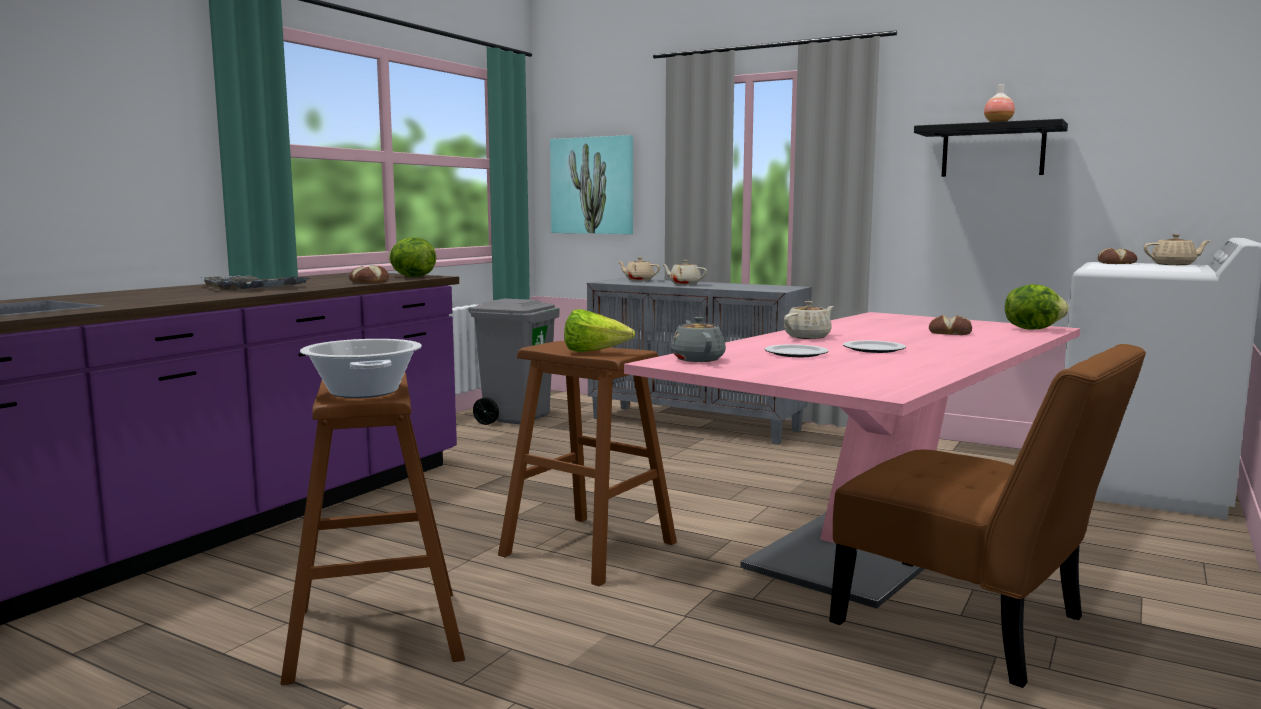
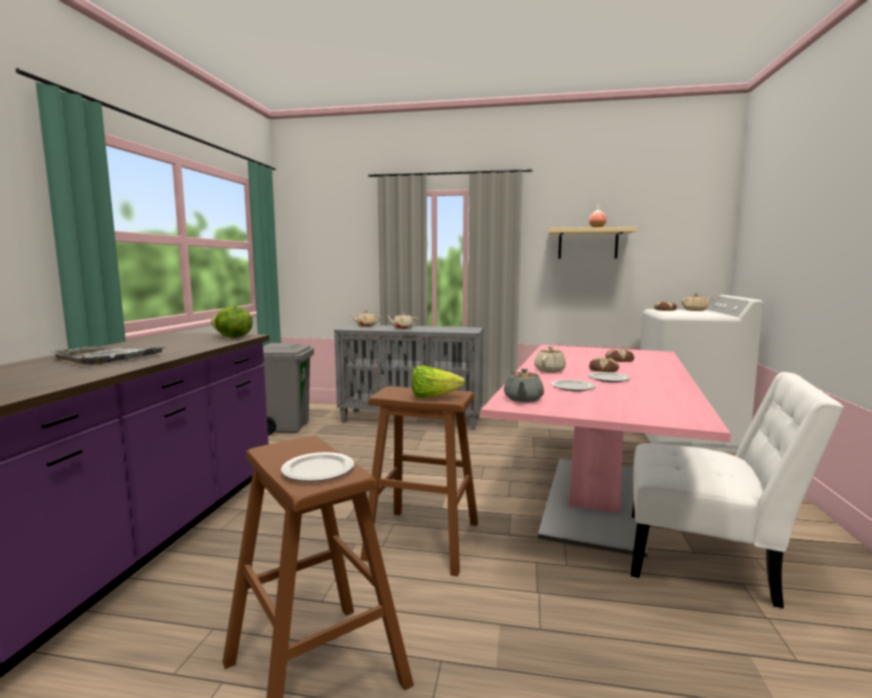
camera: 20 degrees left, 0 degrees up
(364, 392) = (319, 470): cooking pot -> plate
(369, 282) = (206, 345): bread -> bread (603, 370)
(592, 185) = (322, 261): picture -> none
(697, 359) = (523, 399): grey teapot -> grey teapot turned 135 degrees counterclockwise
(972, 626) = (708, 560): brown chair -> white chair
(993, 151) = (588, 244): black shelf -> beige shelf
(1032, 329) = (653, 354): lettuce -> none

